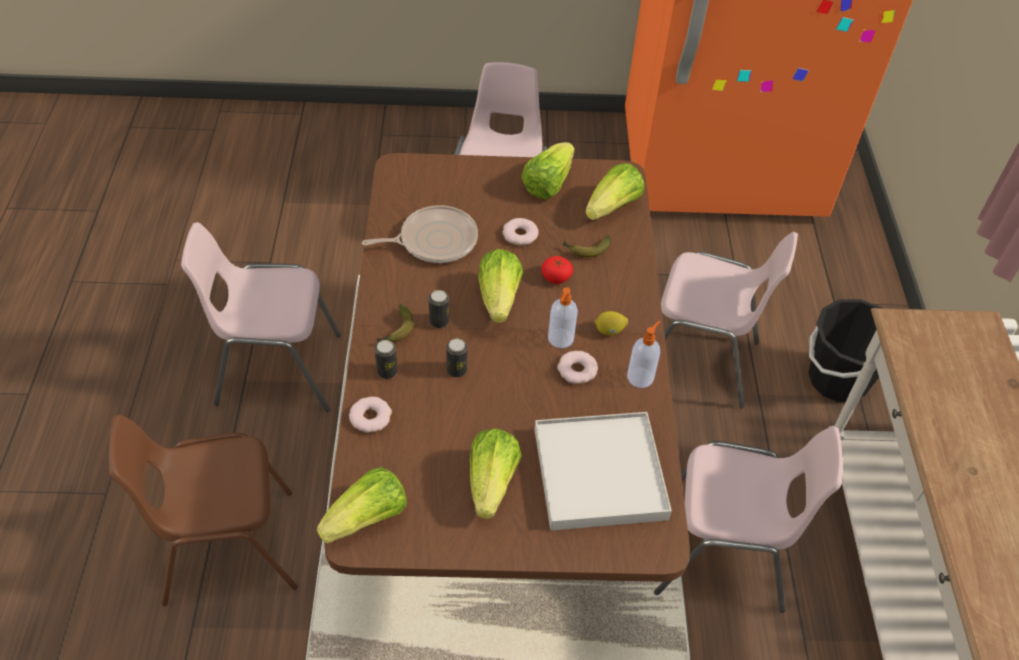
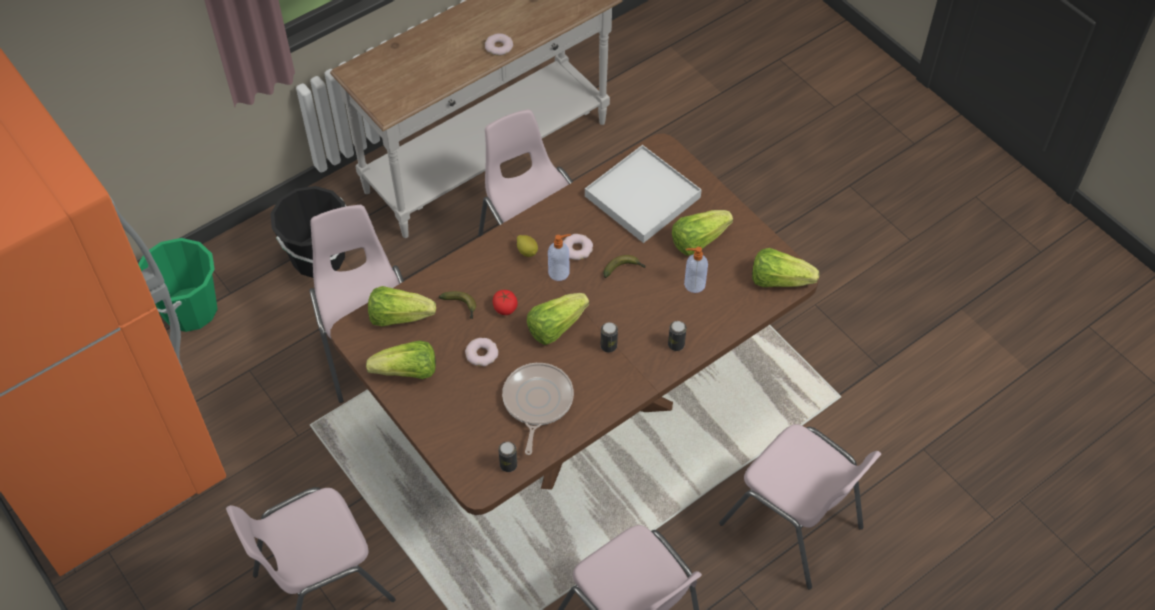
camera: 125 degrees left, 5 degrees up
(227, 547) = (792, 526): brown chair -> pink chair
(370, 417) = (716, 328): donut -> donut (499, 47)
(396, 330) = (639, 364): banana -> banana (624, 269)
(434, 240) = (537, 402): frying pan -> frying pan turned 60 degrees clockwise
(456, 370) = (638, 309): can -> can (508, 465)
(641, 377) = (551, 216): soap dispenser -> soap dispenser (693, 284)
(832, 271) = (190, 310): none -> green bucket

